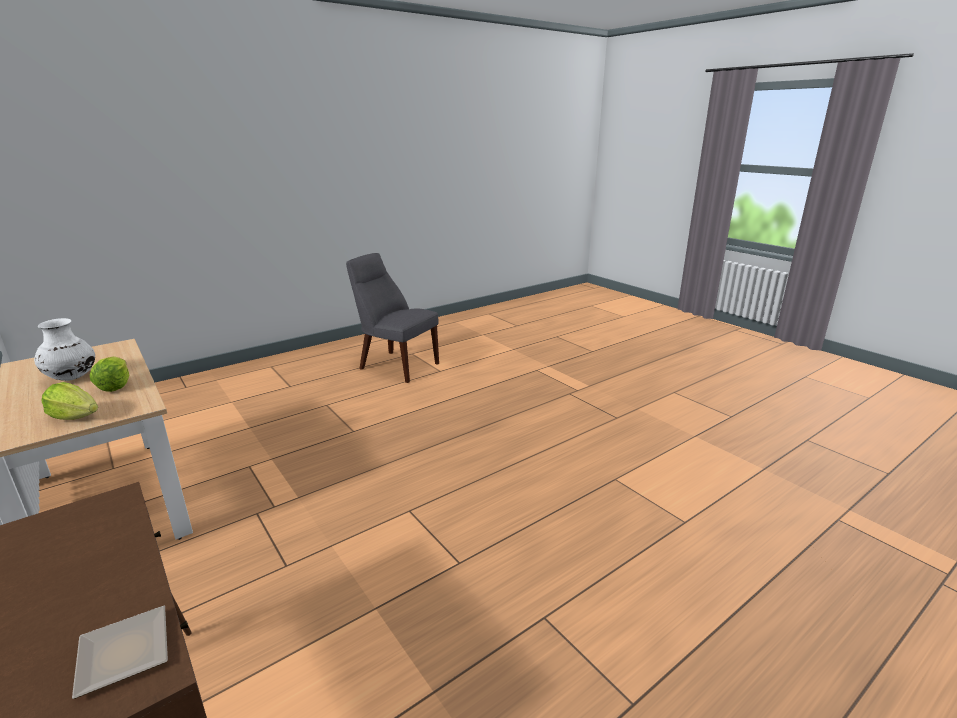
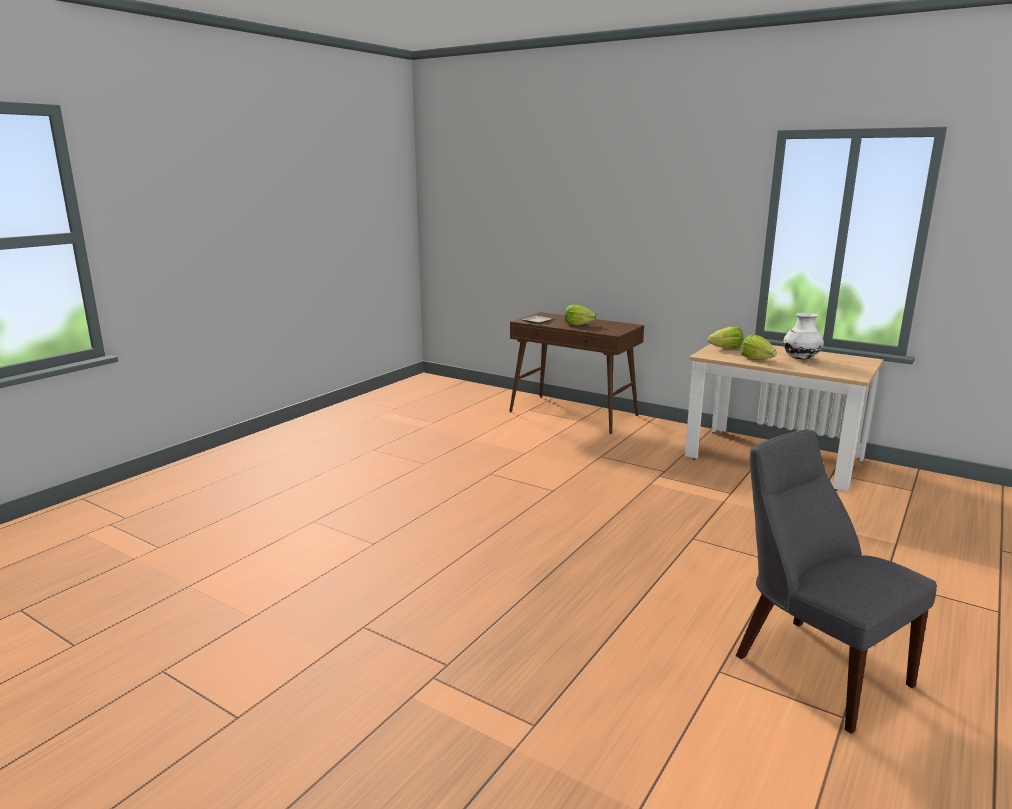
camera: 160 degrees right, 5 degrees down
(81, 581) = (578, 324): none -> lettuce
(396, 365) = (814, 666): grey chair -> grey chair turned 135 degrees counterclockwise

